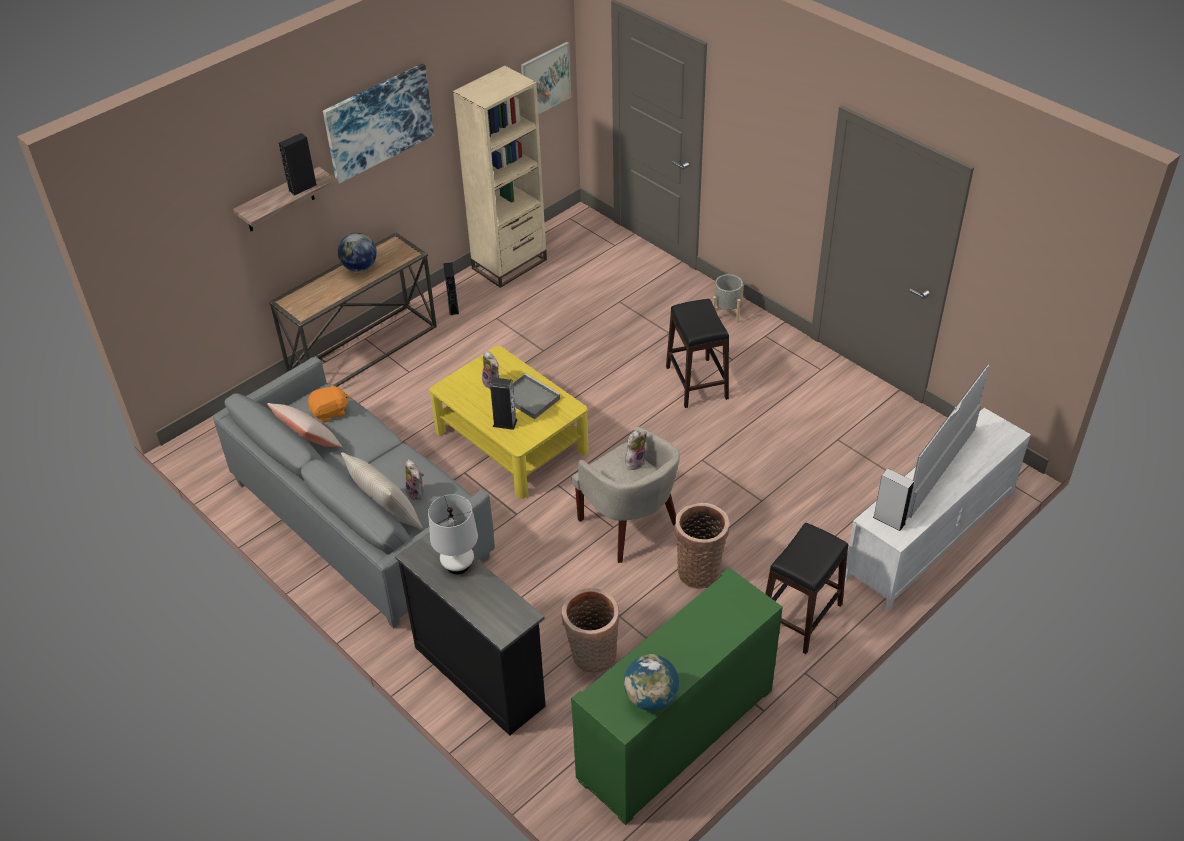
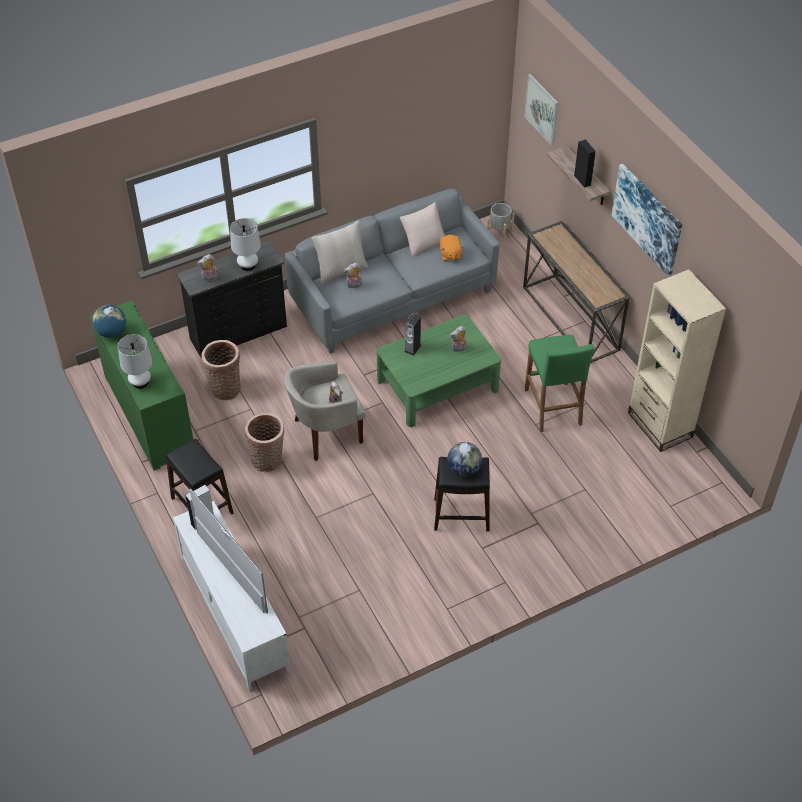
camera: 105 degrees right, 5 degrees up
(359, 267) = (589, 271): globe -> globe (464, 469)
(453, 307) = (609, 378): black speaker -> none
(500, 602) = (209, 278): none -> plush toy
(511, 441) = (437, 385): yellow coffee table -> green coffee table
(512, 341) = (553, 407): none -> green stool
(529, 398) = (434, 366): grey tray -> none
(545, 80) = (754, 369): picture -> picture (542, 109)
(727, 313) = (546, 563): grey planter -> grey planter (499, 232)
(733, 624) = (140, 382): none -> white table lamp

